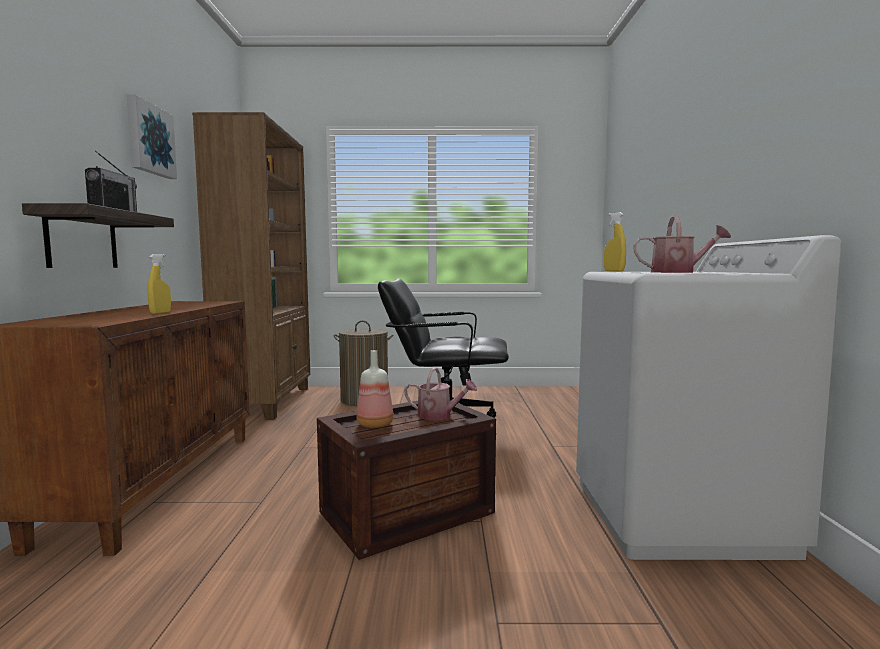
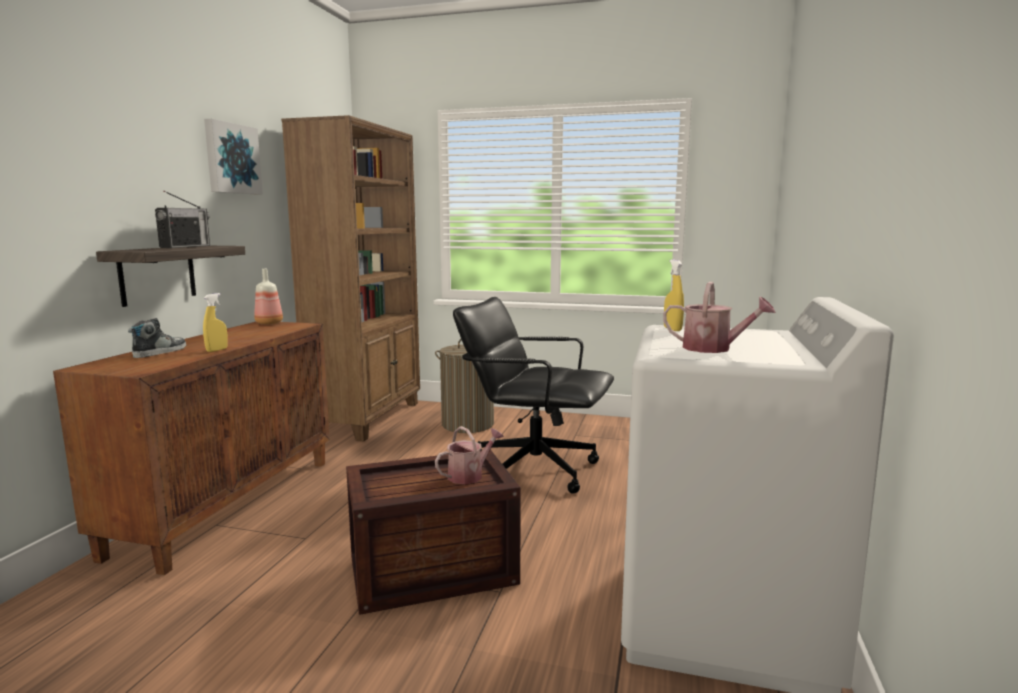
camera: 15 degrees right, 5 degrees up
(95, 315) = (160, 352): none -> shoe
(374, 424) = (397, 479): bottle -> bottle (269, 323)
(439, 415) = (469, 475): watering can -> watering can turned 75 degrees counterclockwise

